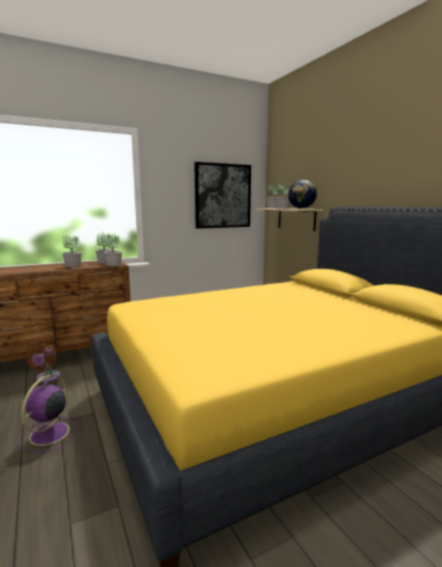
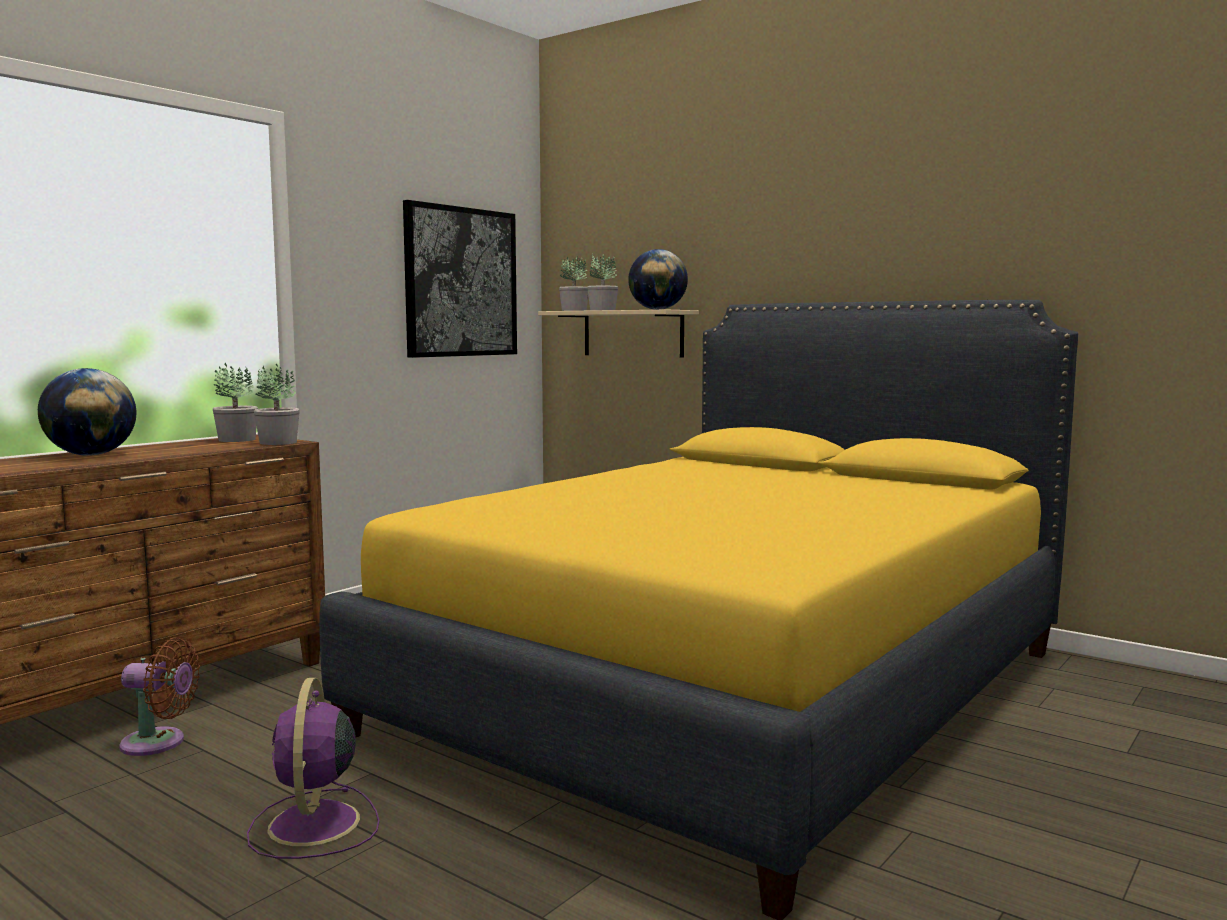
camera: 25 degrees left, 5 degrees down
(43, 267) = (91, 455): none -> globe
(47, 378) = (159, 743): brown fan -> brown fan turned 60 degrees counterclockwise
(73, 266) = (174, 449): potted plant -> none

